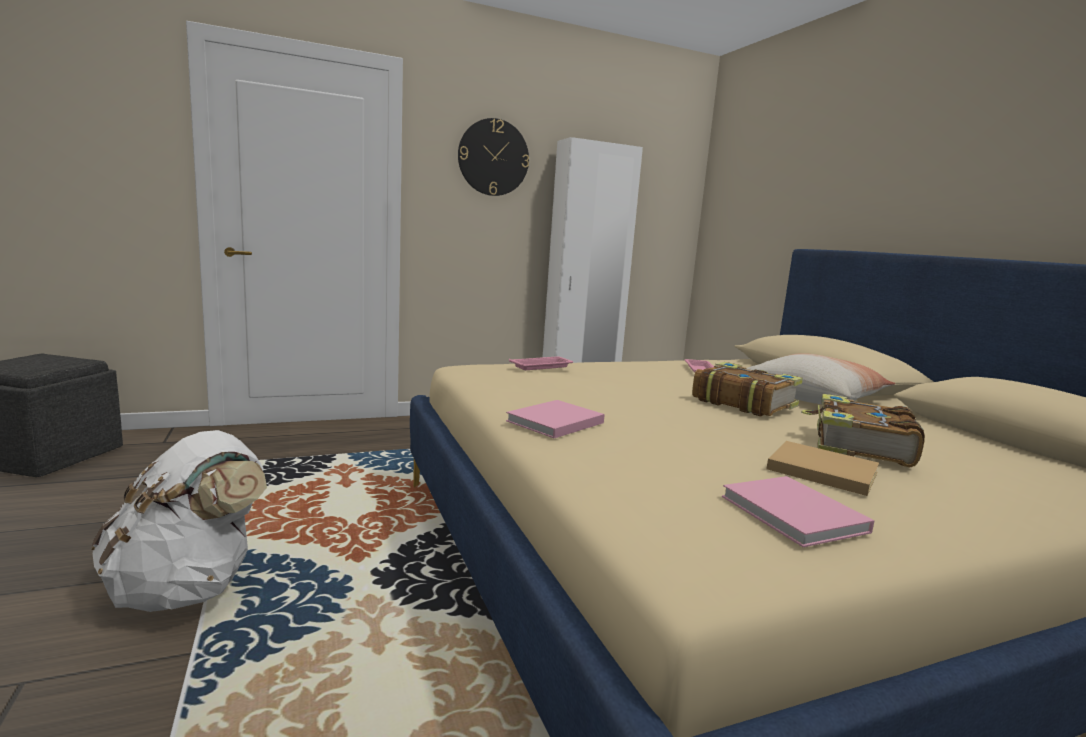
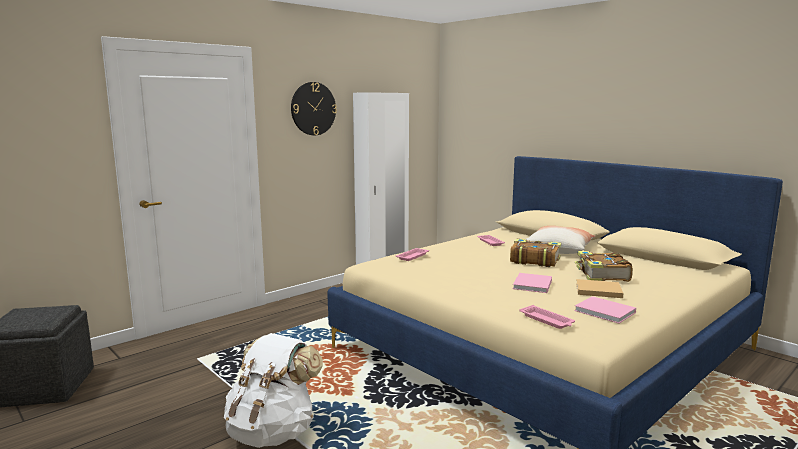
camera: 20 degrees left, 0 degrees up
(553, 422) = (465, 290): pink book -> pink book (532, 285)
(635, 502) = (547, 320): none -> pink tray

